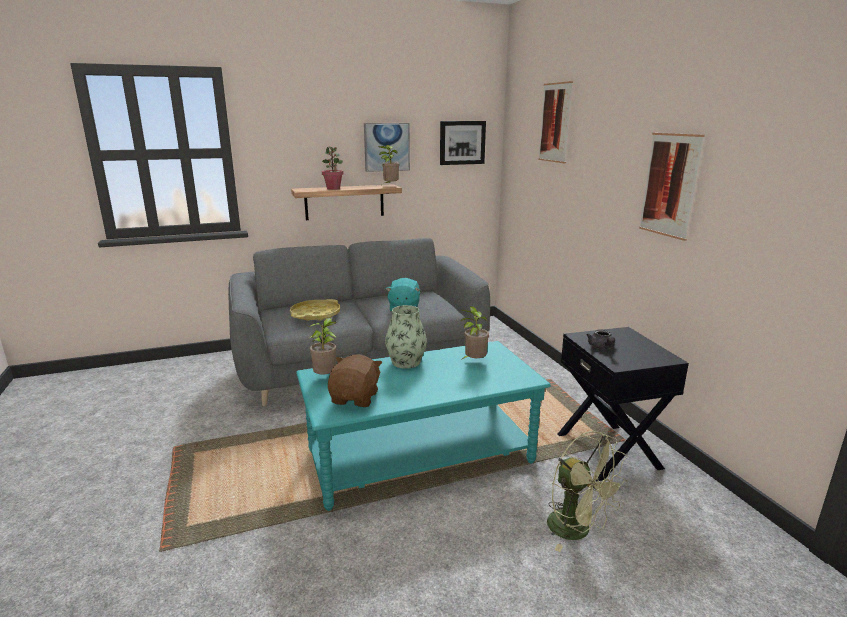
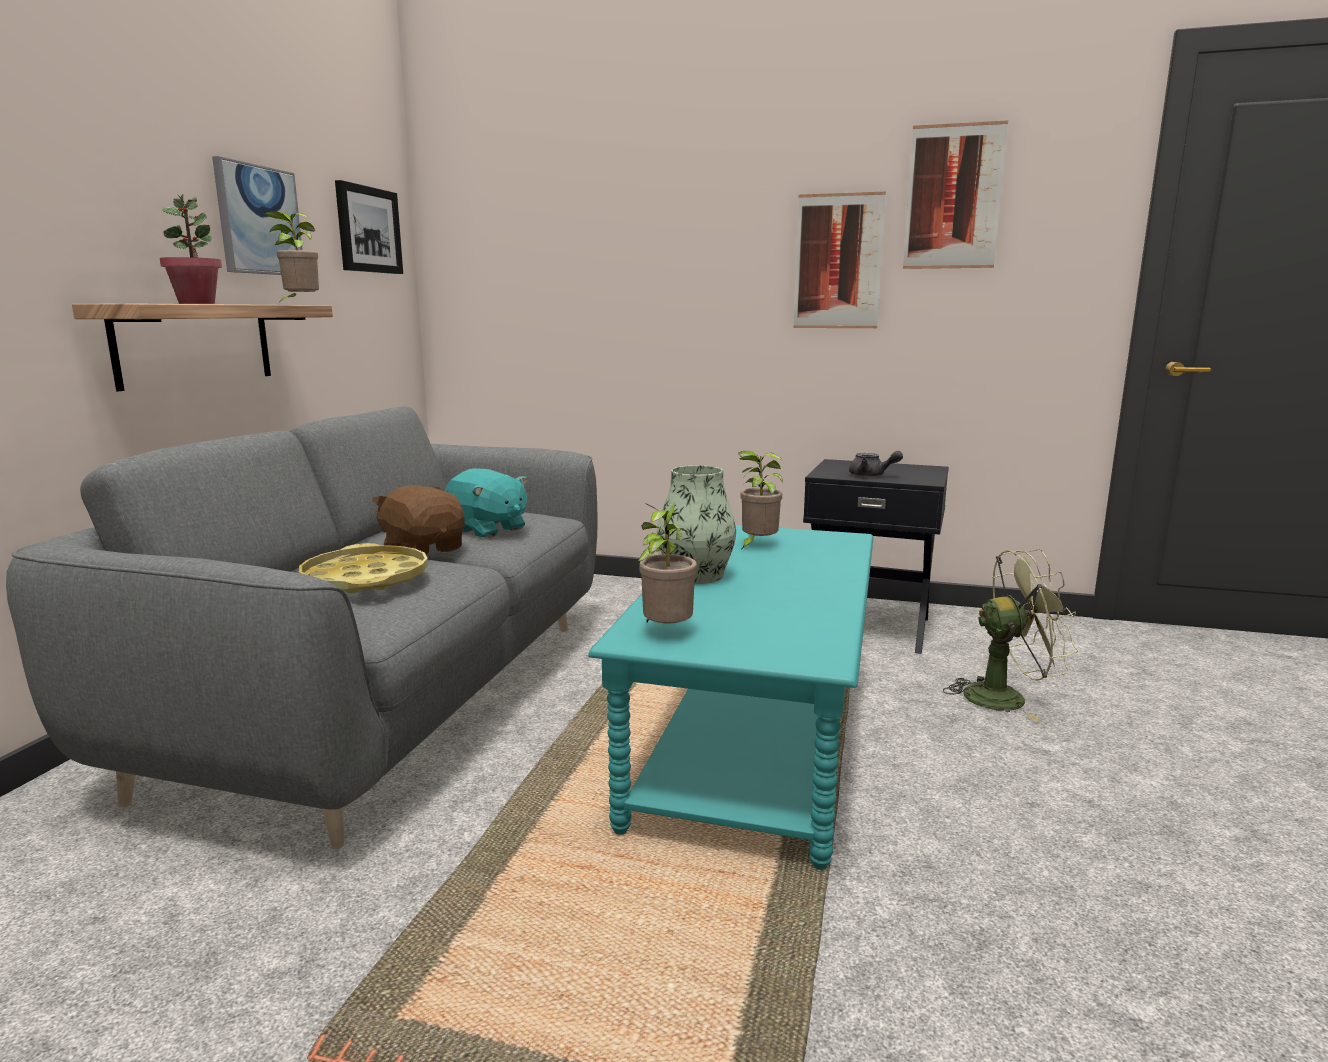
camera: 55 degrees left, 5 degrees down
(355, 398) = (783, 629): brown plush toy -> brown plush toy (424, 550)
(555, 123) = (573, 193): picture -> picture (953, 197)

